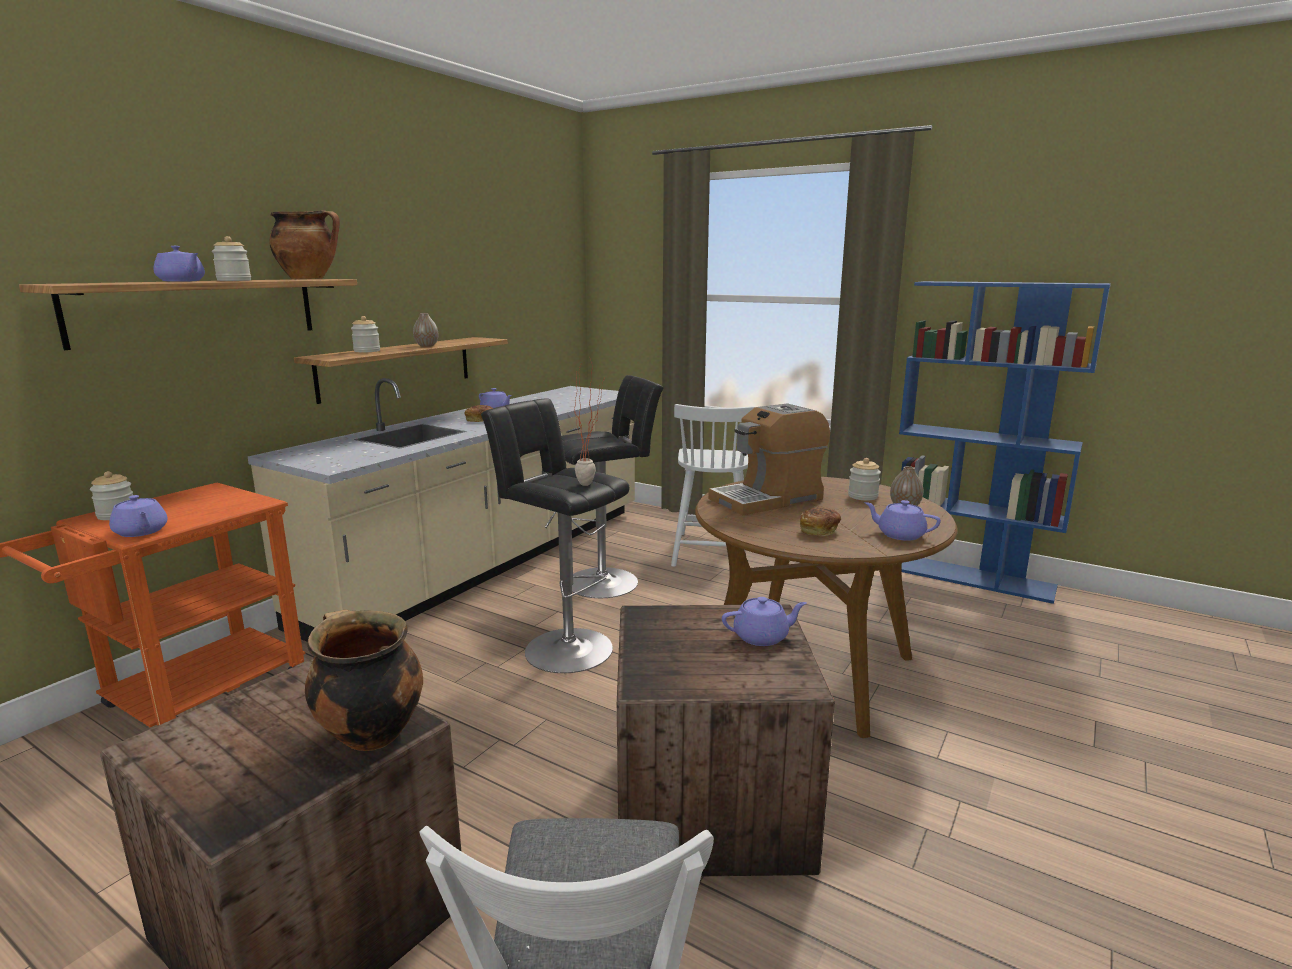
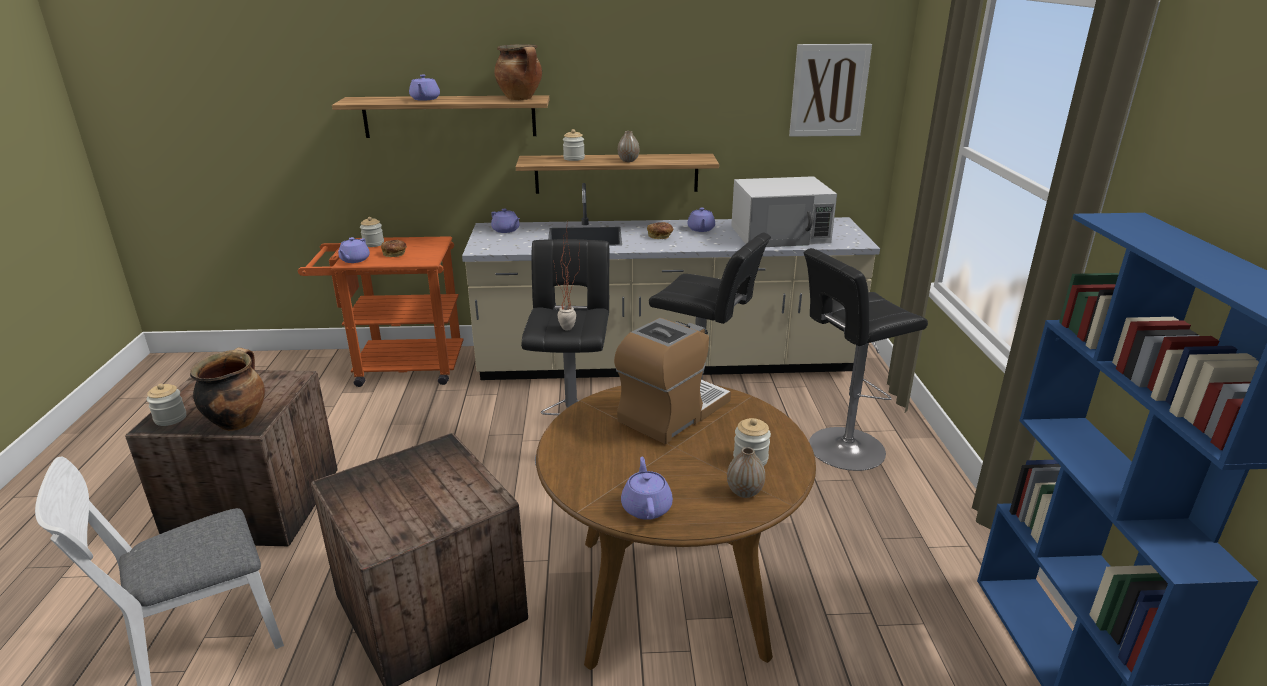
camera: 55 degrees right, 10 degrees up
(234, 280) = (455, 100): jar -> jar (170, 418)
(545, 272) = (829, 90): none -> picture
(561, 400) = (780, 234): none -> white microwave
(711, 550) = (842, 450): white chair -> black stool
(762, 637) = (442, 507): purple teapot -> purple teapot (506, 230)
(768, 499) = (672, 412): coffee machine -> coffee machine turned 105 degrees clockwise
(819, 531) = (608, 461): bread -> bread (395, 254)

